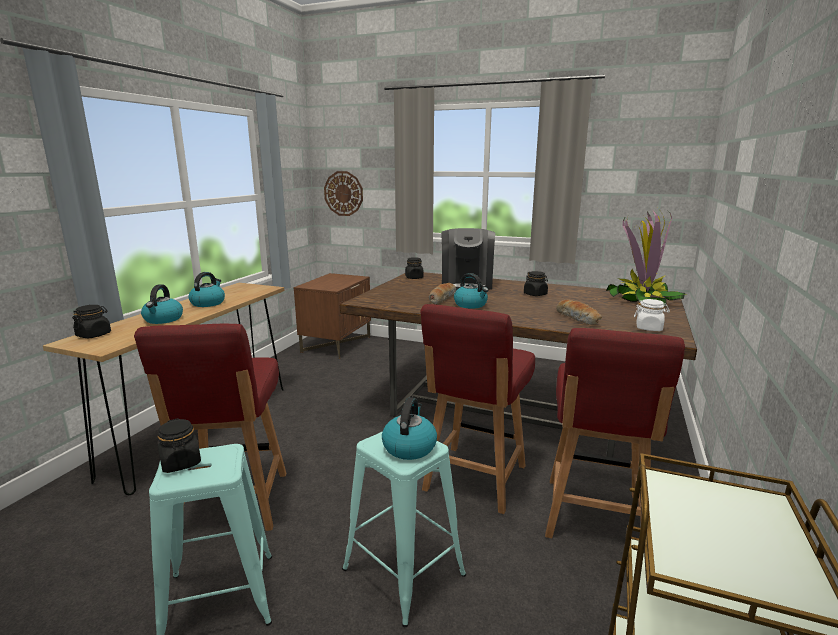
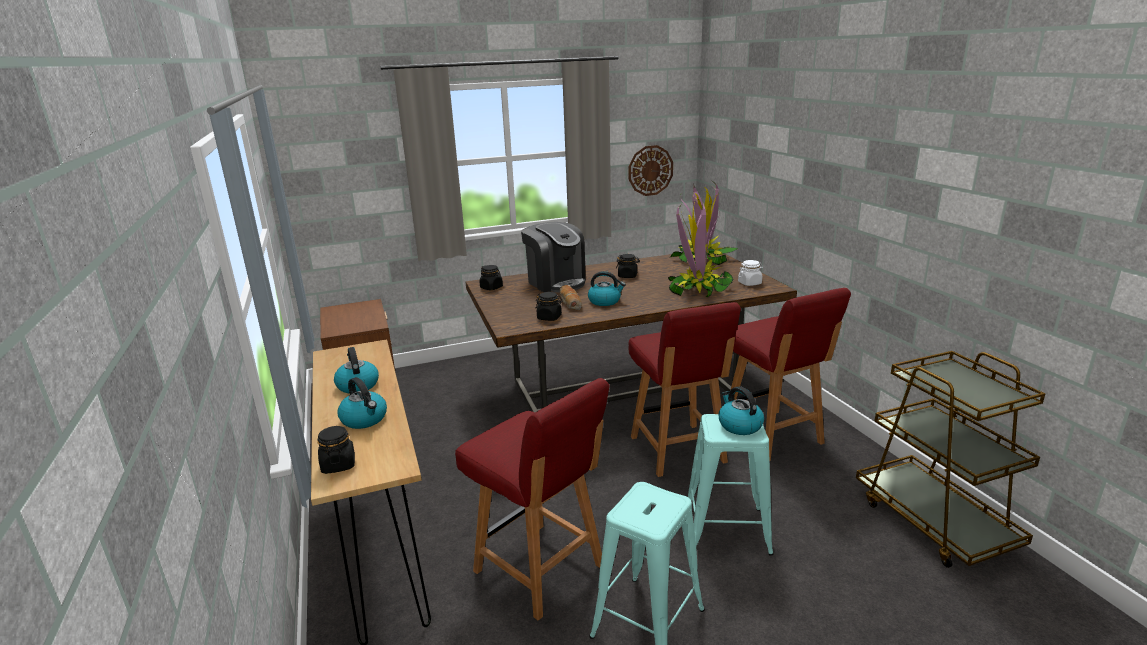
camera: 40 degrees left, 5 degrees up
(181, 463) = (633, 513): black jar -> black jar (549, 317)
(343, 193) = (326, 201): wall clock -> wall clock (650, 170)
(578, 318) = (698, 289): bread -> potted plant

